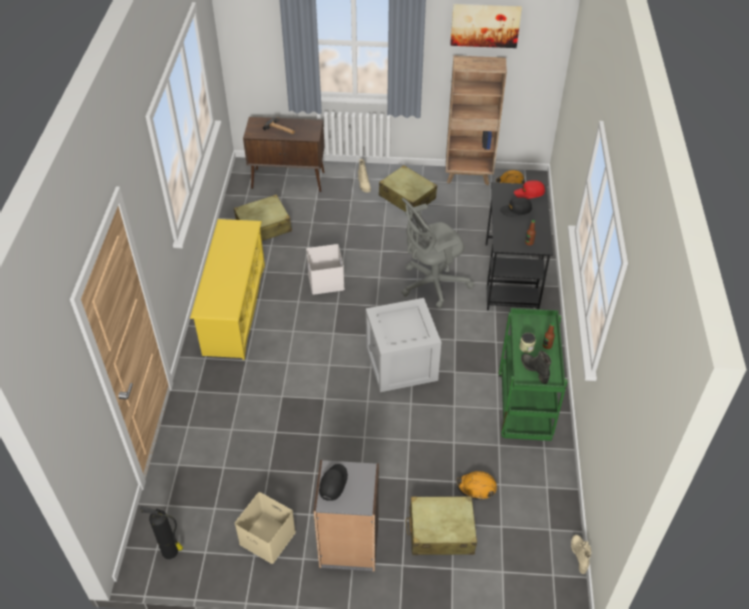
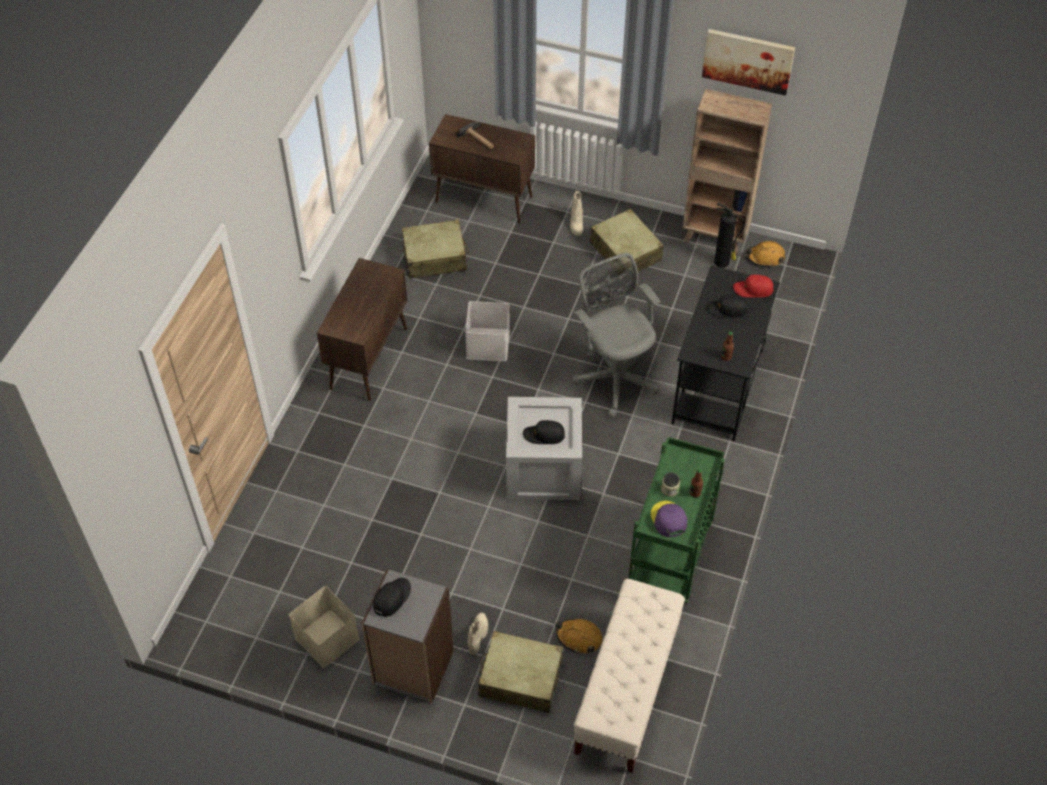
camera: 15 degrees right, 5 degrees up
(171, 552) = (220, 628): fire extinguisher -> fire extinguisher (722, 262)
(234, 309) = (369, 358): yellow shoe rack -> brown cabinet
(404, 331) = (544, 435): none -> black cap
(431, 284) = (614, 376): grey office chair -> grey office chair turned 75 degrees clockwise
(530, 521) = (626, 692): none -> beige bench
(535, 370) = (668, 519): black boot -> purple cap
(579, 555) = (668, 744): beige boot -> beige boot (478, 635)

